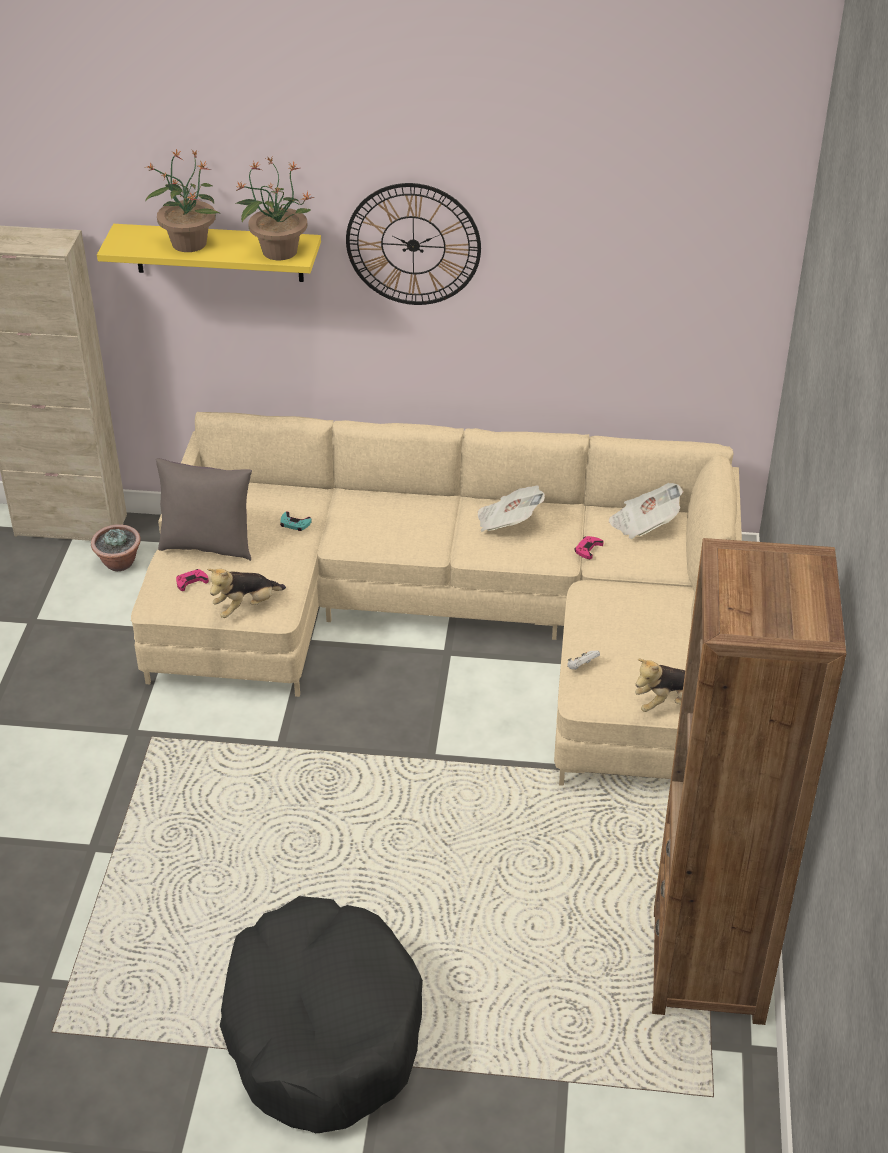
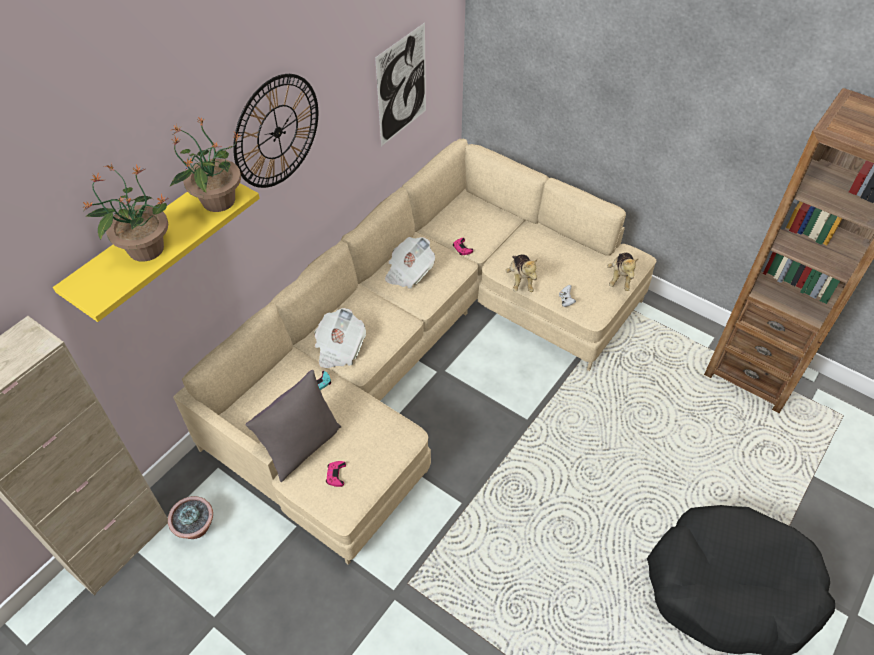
camera: 60 degrees left, 10 degrees up
(246, 607) = (388, 451): plush toy -> plush toy (520, 280)
(640, 312) = (402, 85): none -> picture
(643, 523) = (458, 214): newspaper -> newspaper (339, 349)

